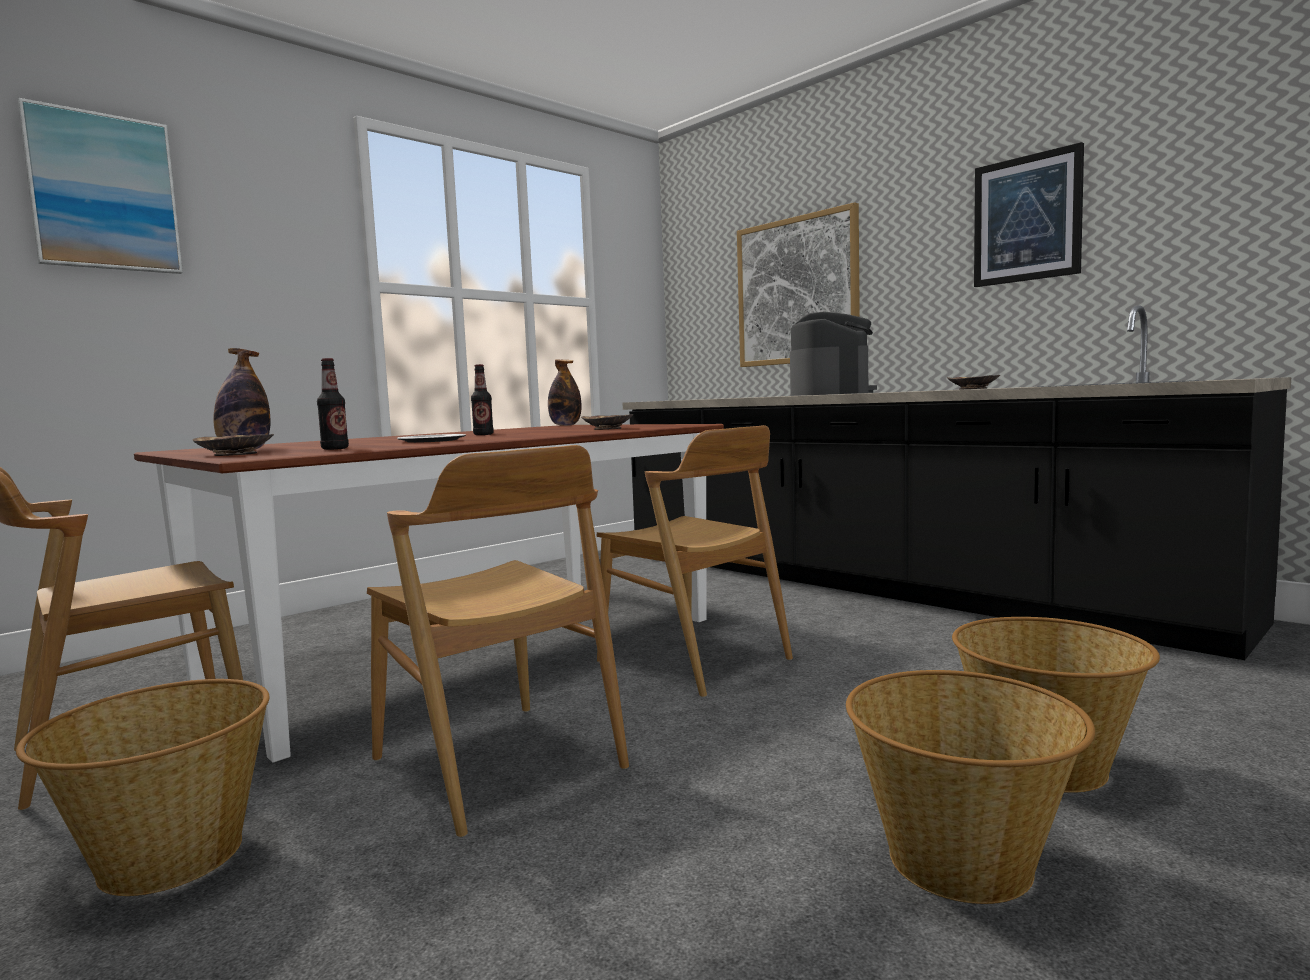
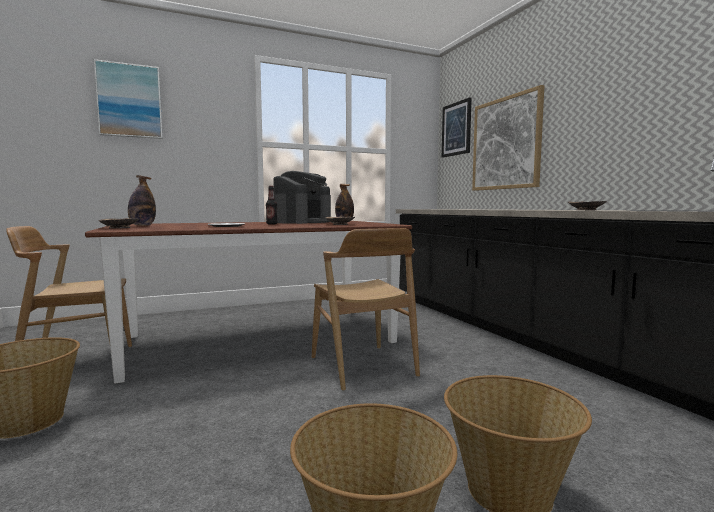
camera: 20 degrees right, 0 degrees up
(335, 449) = (165, 228): bottle -> none
(498, 764) = (200, 407): brown chair -> none
(830, 394) = (507, 209): coffee machine -> coffee machine (303, 222)
(1027, 219) = (654, 89): picture -> picture (456, 129)

